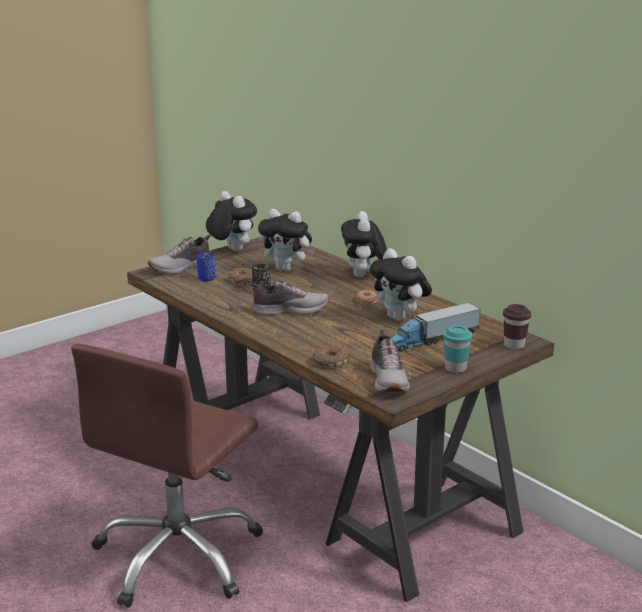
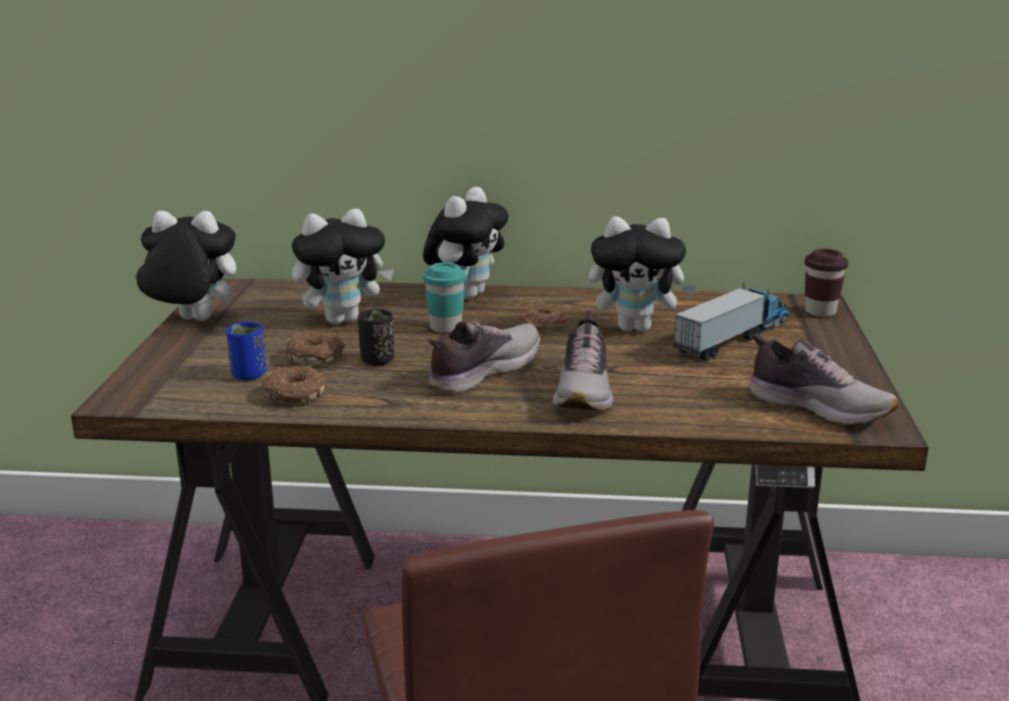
camera: 45 degrees left, 0 degrees up
(181, 267) = (164, 373): shoe -> shoe (585, 391)
(330, 362) = (703, 416): donut -> donut (294, 395)
(363, 276) = (467, 294): plush toy -> plush toy turned 105 degrees counterclockwise
(433, 339) = (734, 338): toy truck -> toy truck turned 150 degrees counterclockwise
(455, 368) = (840, 361): turquoise cup -> turquoise cup (445, 328)

